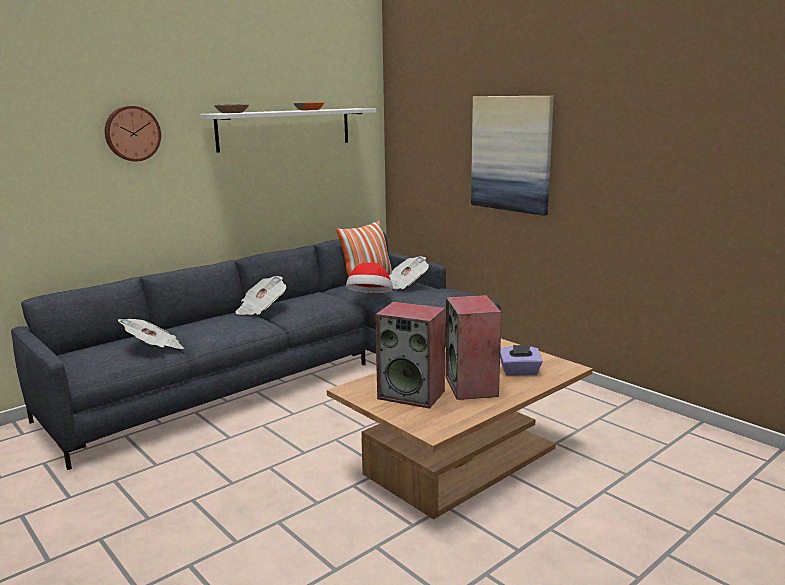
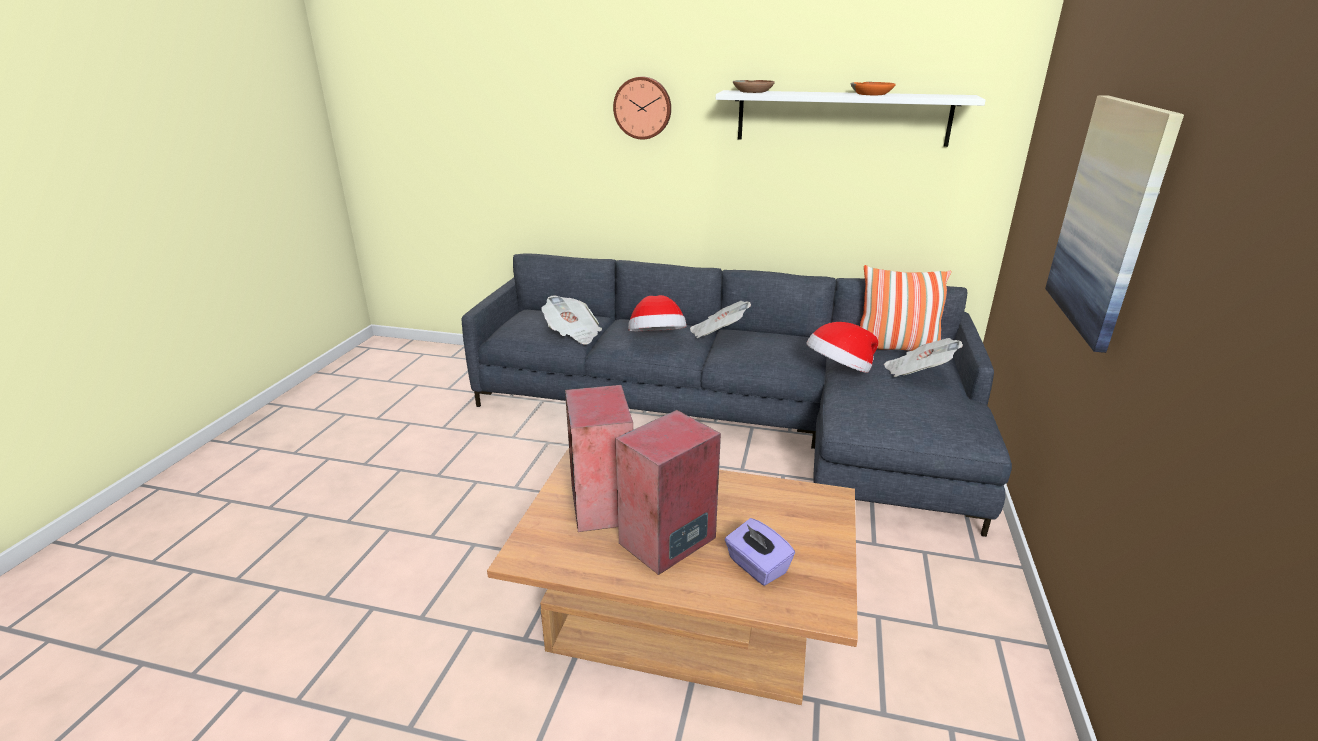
camera: 55 degrees right, 10 degrees up
(231, 326) = (657, 340): none -> hat

